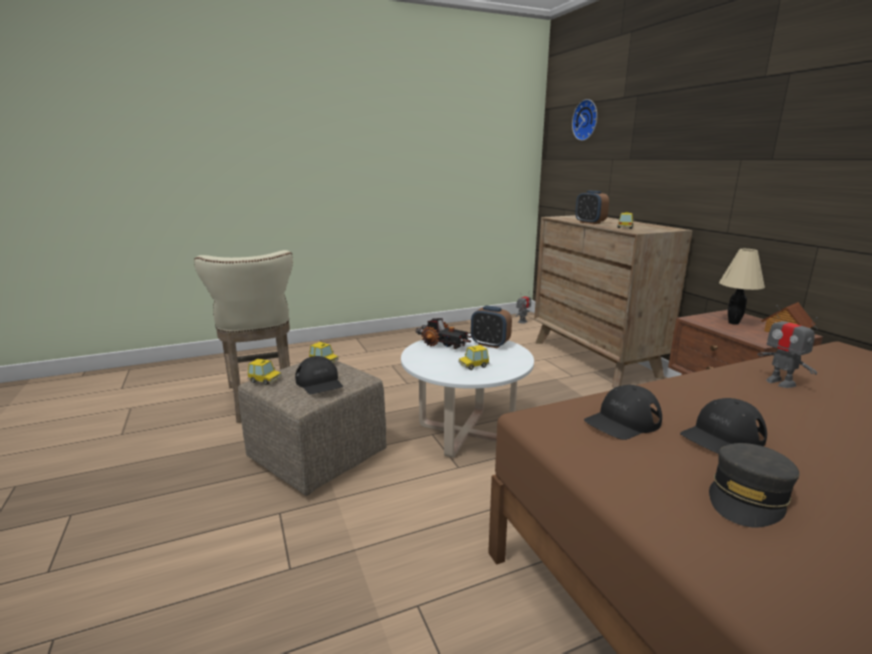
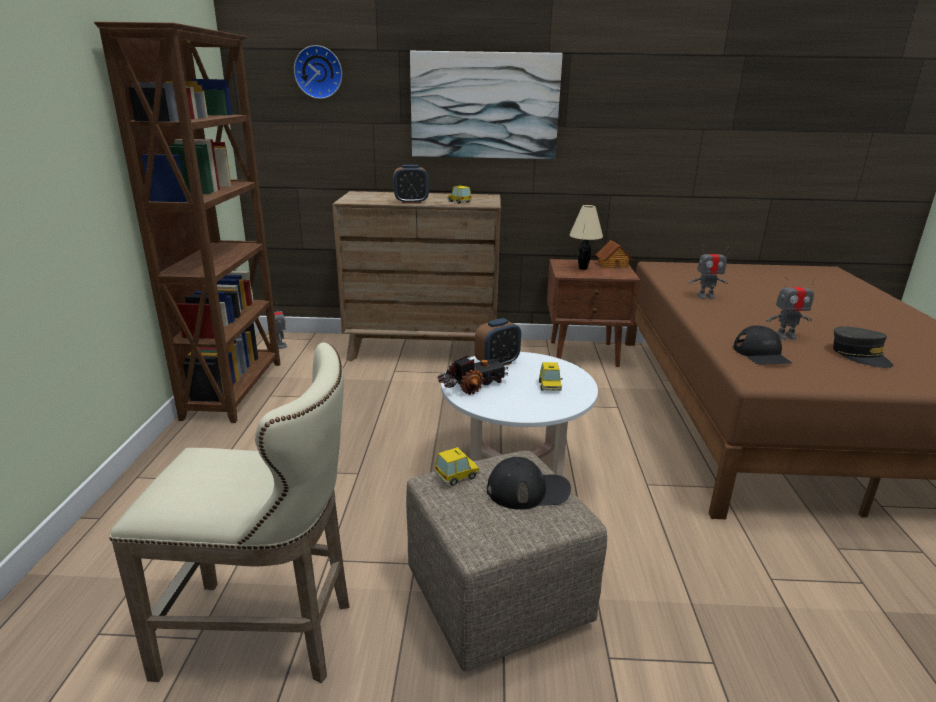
camera: 65 degrees left, 5 degrees up
(265, 380) = (489, 536): toy car -> none
(456, 329) = (236, 389): none -> brown bookcase
(693, 140) = (484, 106): none -> picture
(722, 436) = (785, 336): black cap -> toy robot

